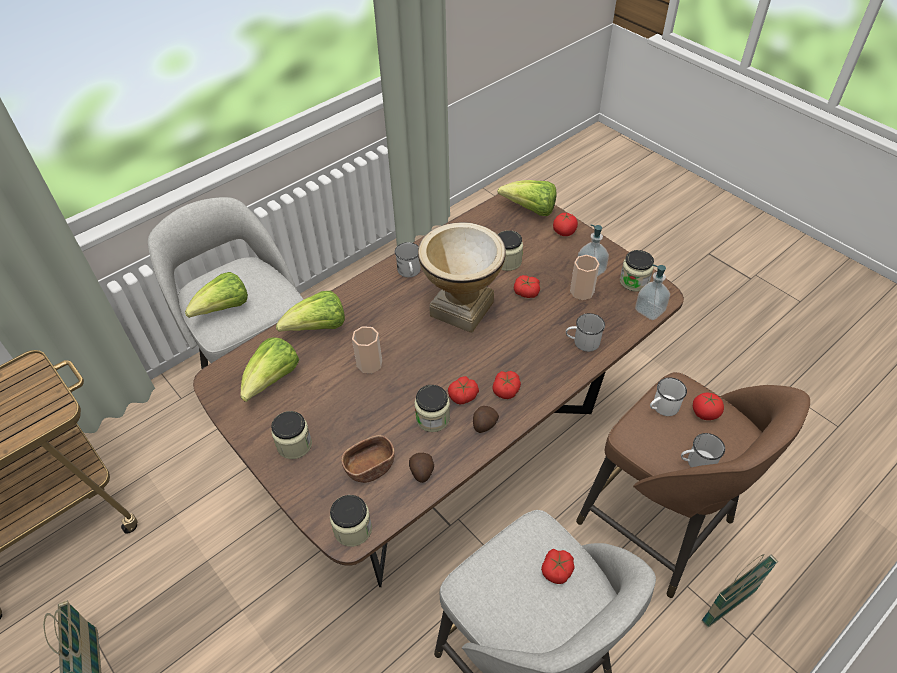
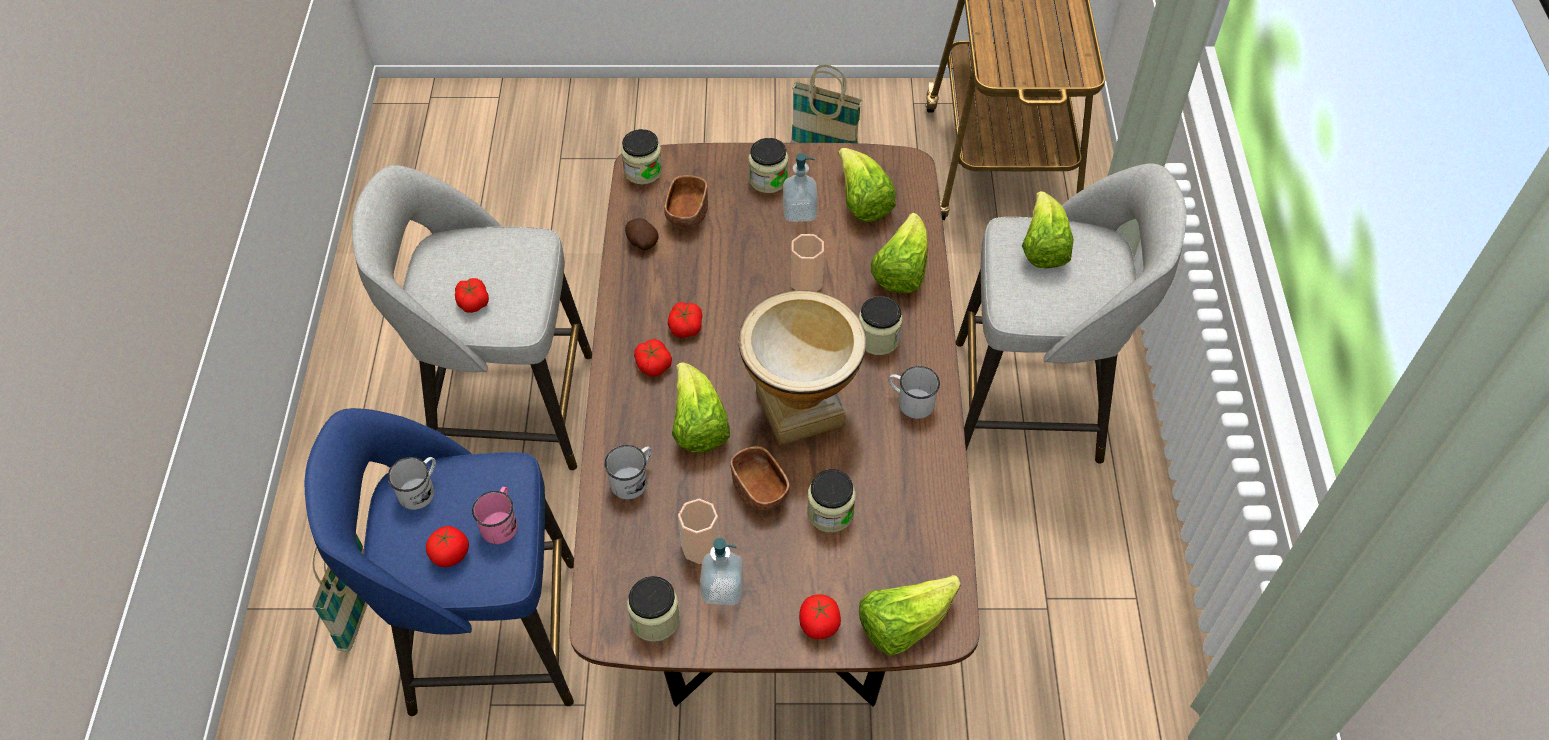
camera: 130 degrees right, 5 degrees up
(433, 418) = (686, 286): jar -> jar (878, 339)
(484, 425) = (635, 317): potato -> none
(521, 340) = (697, 426): none -> lettuce
(526, 292) = (759, 489): tomato -> brown bowl
(649, 310) = (598, 589): soap dispenser -> soap dispenser (799, 212)
(658, 525) = (487, 636): brown stool -> blue stool
(662, 407) = (501, 522): white mug -> pink mug

